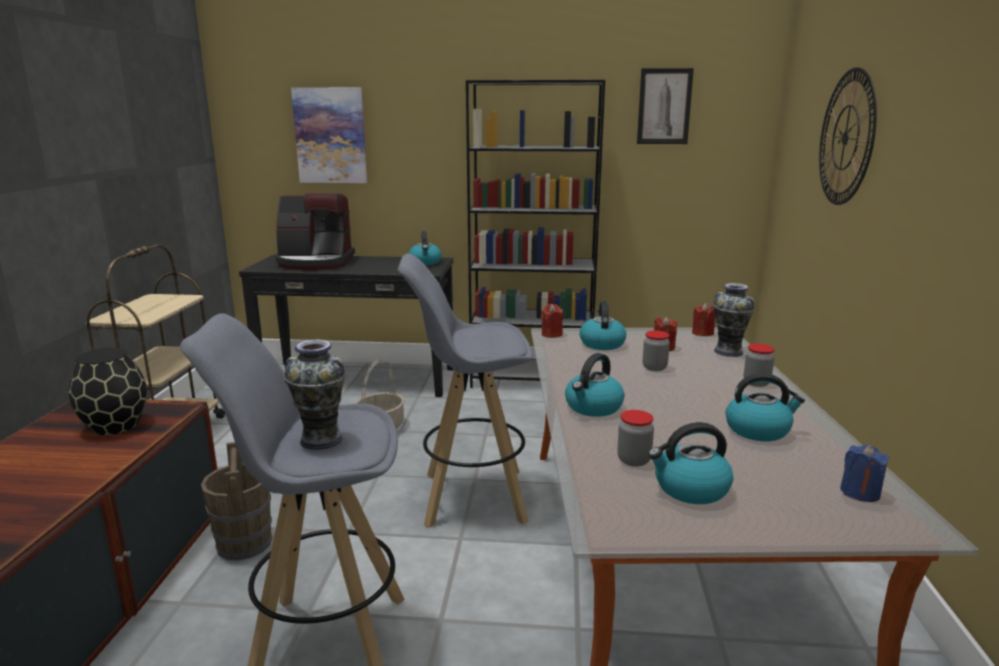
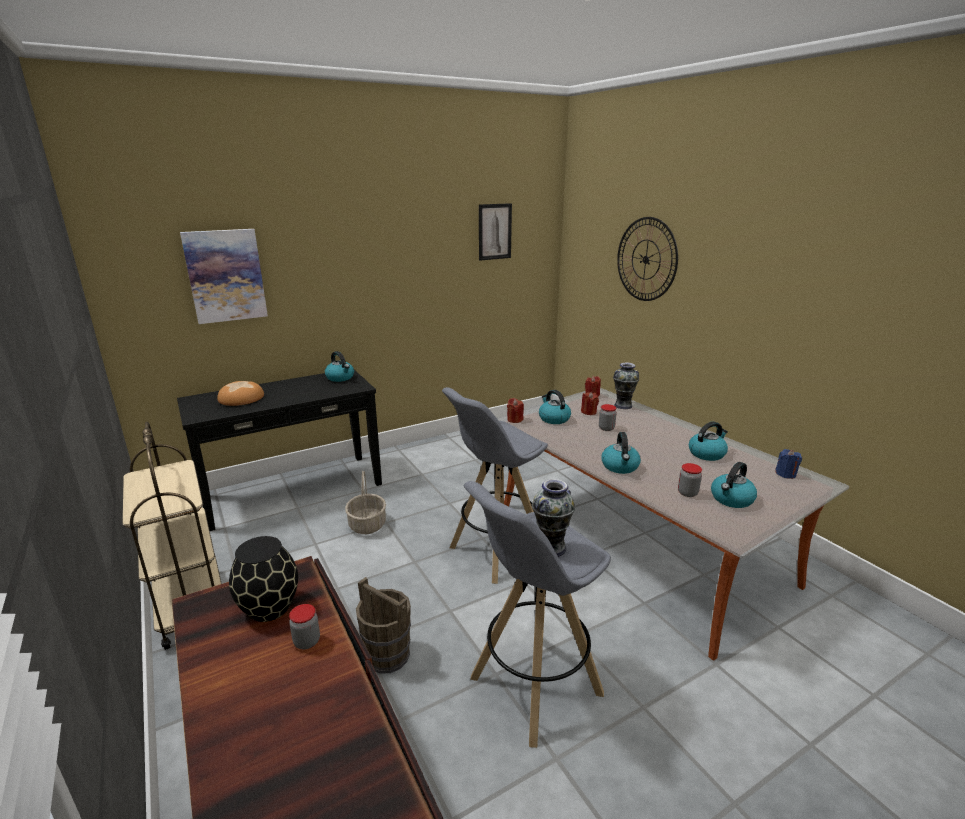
camera: 35 degrees left, 5 degrees up
(315, 262) = (241, 398): coffee machine -> bread
(532, 379) = (428, 450): grey bookcase -> none
(756, 383) = (664, 423): jar -> jar (307, 641)

